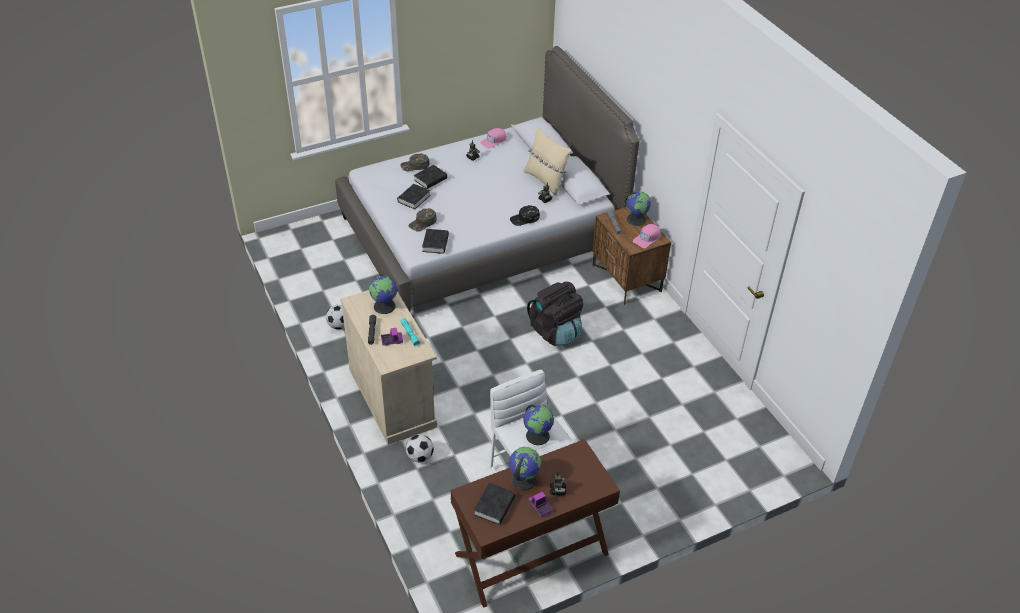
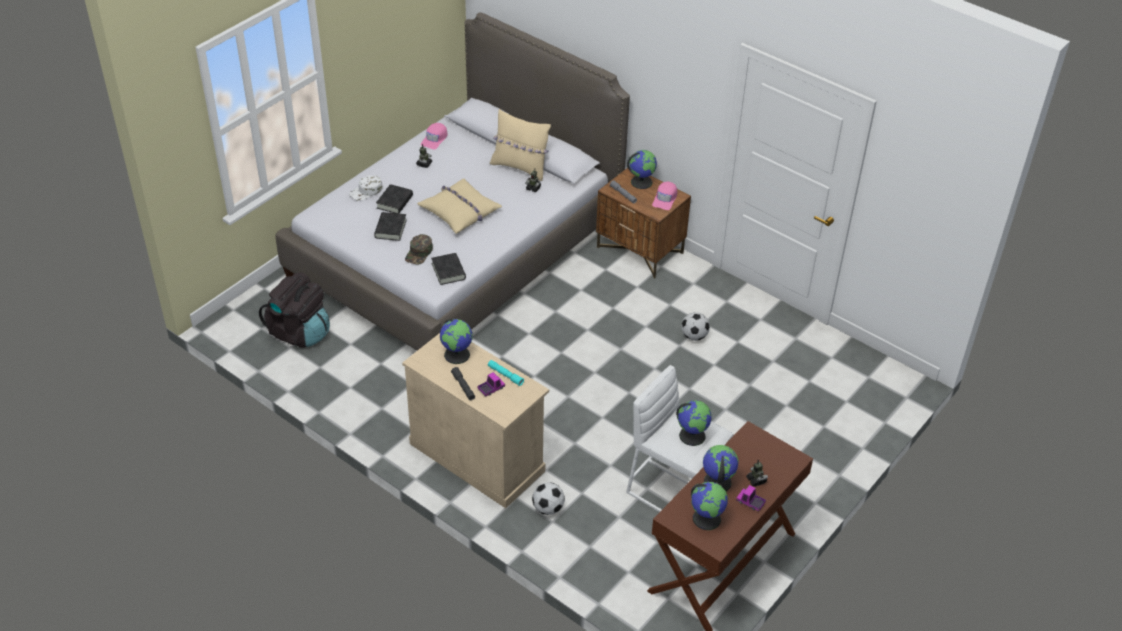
camera: 25 degrees left, 0 degrees up
(339, 325) = (365, 400): football -> football (694, 336)
(415, 165) = (366, 191): green cap -> white cap
(475, 201) = (460, 211): none -> beige pillow
(494, 506) = (707, 518): black book -> globe
(524, 219) = (526, 215): black cap -> none
(555, 331) = (603, 329): black backpack -> black backpack (299, 332)

